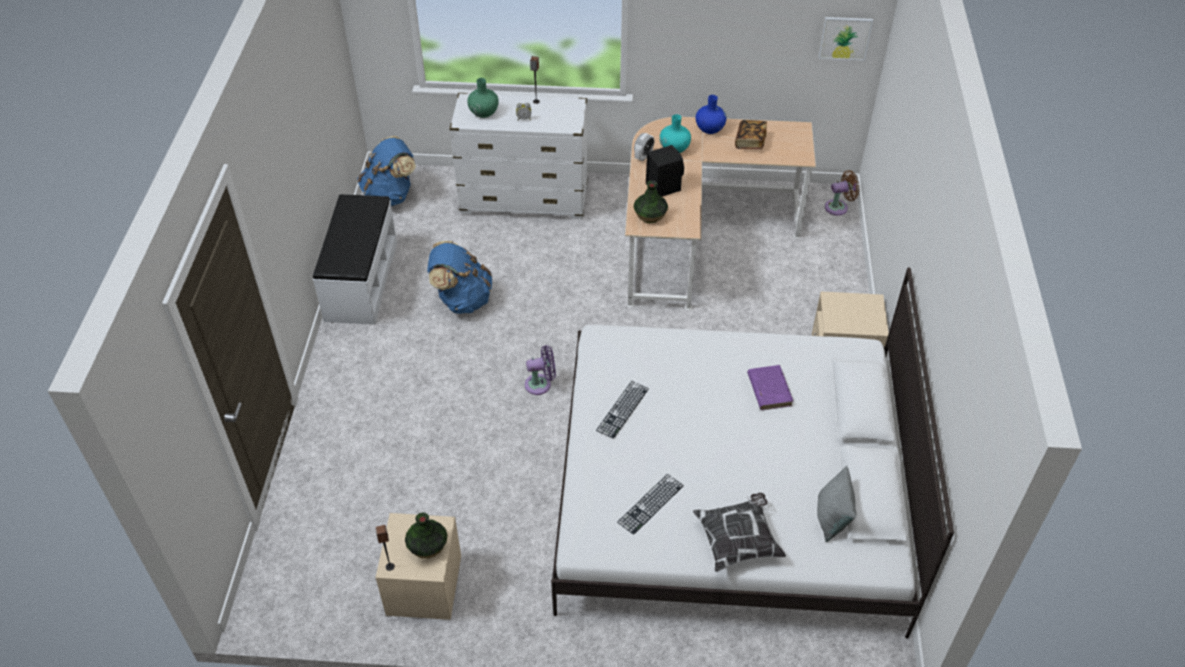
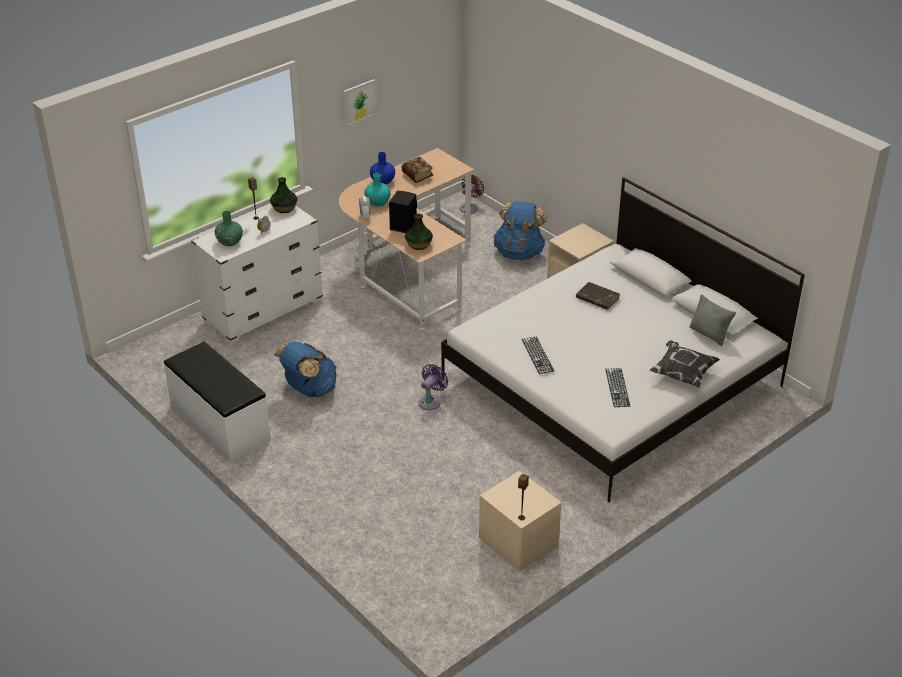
camera: 45 degrees left, 10 degrees down
(390, 195) = (159, 363): blue backpack -> blue backpack (519, 252)
(427, 545) = (526, 493): vase -> vase (284, 208)
(769, 389) = (597, 298): purple book -> brown book
(845, 38) = (438, 75): picture -> picture (359, 102)

